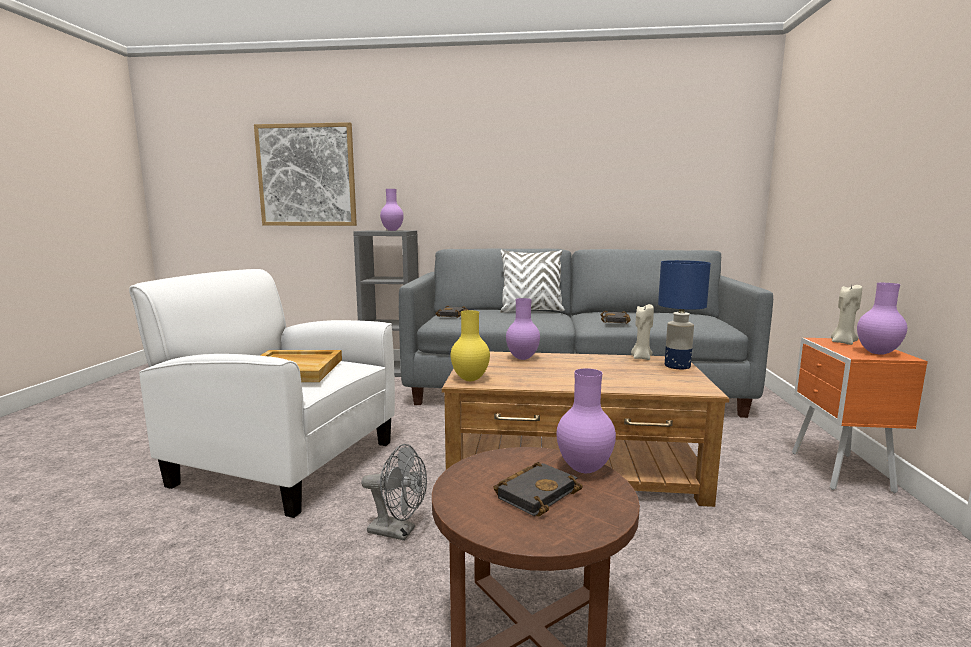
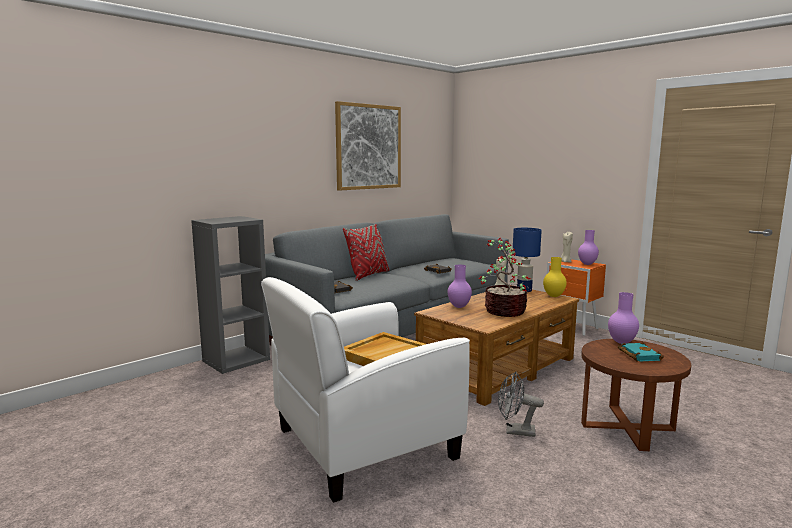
camera: 50 degrees left, 0 degrees up
(306, 175) = (110, 161): picture -> picture (368, 147)
(392, 230) = (233, 219): purple vase -> none
(398, 531) = (515, 431): grey fan -> grey fan turned 135 degrees counterclockwise
(471, 379) = (483, 325): yellow vase -> yellow vase (554, 296)
(531, 311) = (368, 275): white pillow -> red pillow
(536, 492) = (637, 355): black book -> turquoise book
(551, 376) = (503, 311): none -> potted plant

